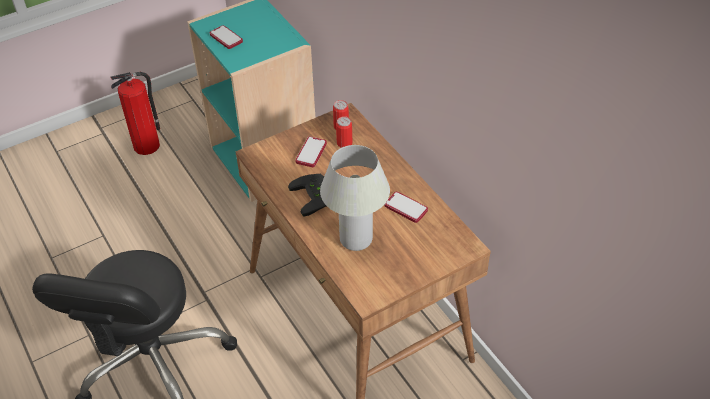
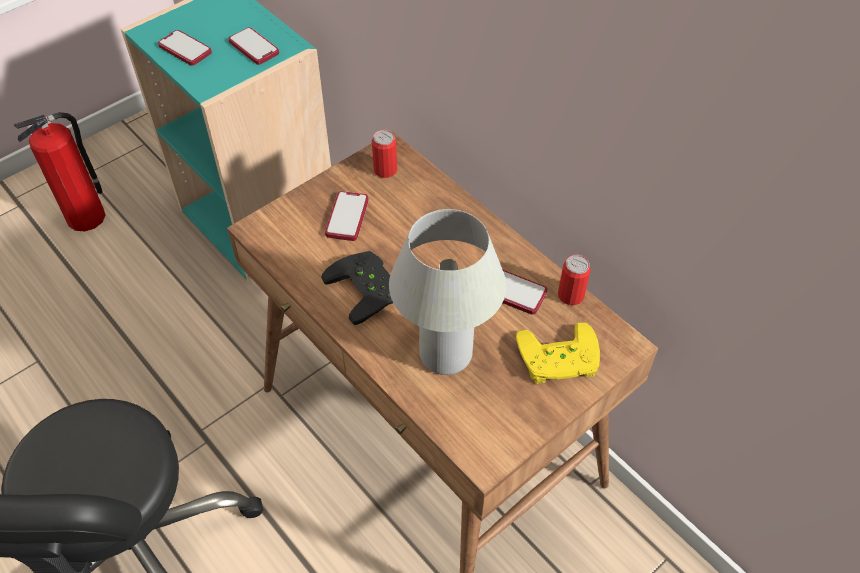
camera: 10 degrees left, 5 degrees up
(270, 41) = (254, 47): none -> phone
(344, 143) = (395, 196): can -> can (571, 295)
(425, 251) = (558, 361): none -> yellow game controller

